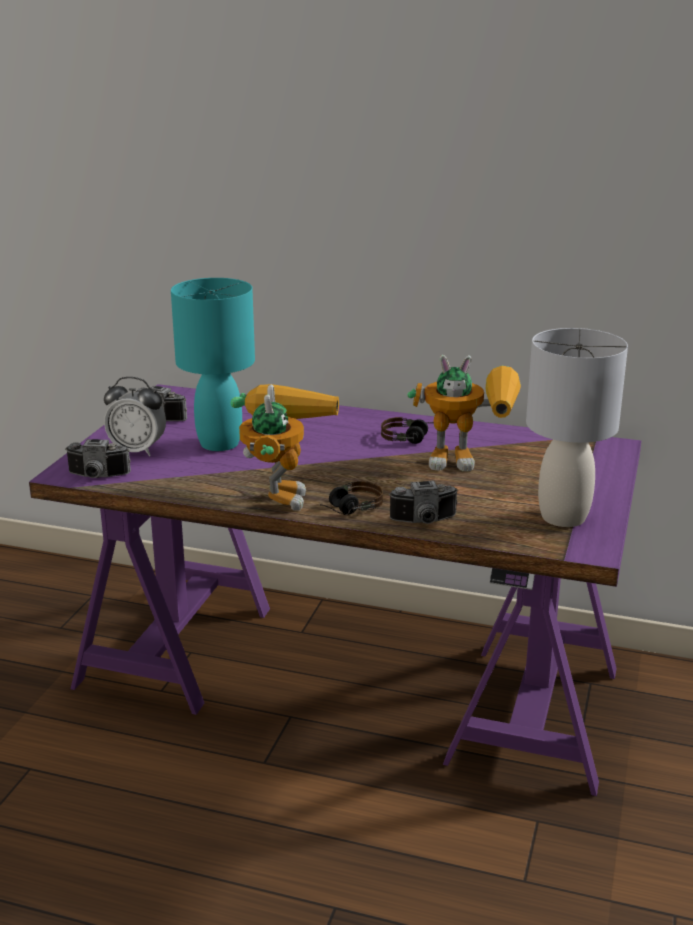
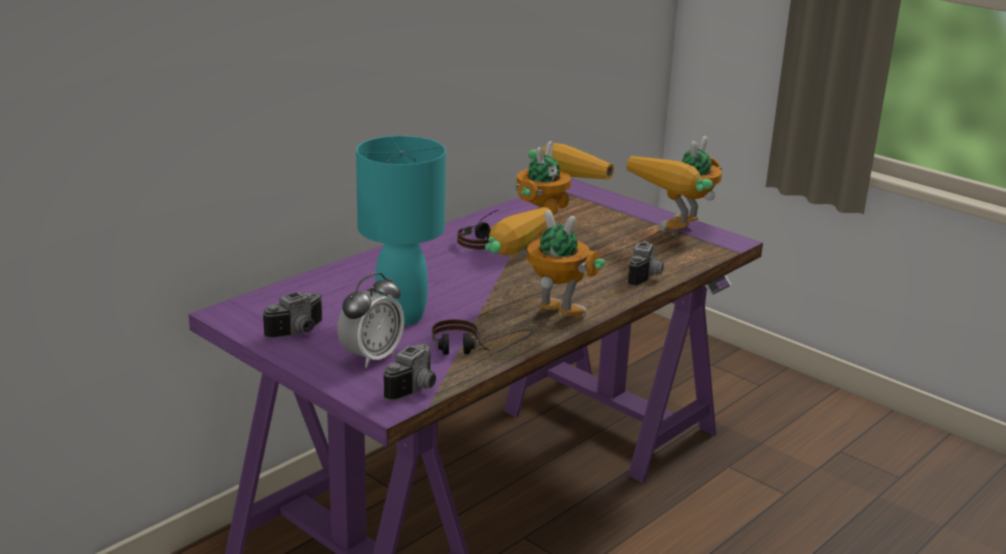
camera: 65 degrees left, 0 degrees up
(347, 510) = (602, 298): headphones -> headphones (459, 352)
(562, 517) = (677, 235): grey table lamp -> toy robot

